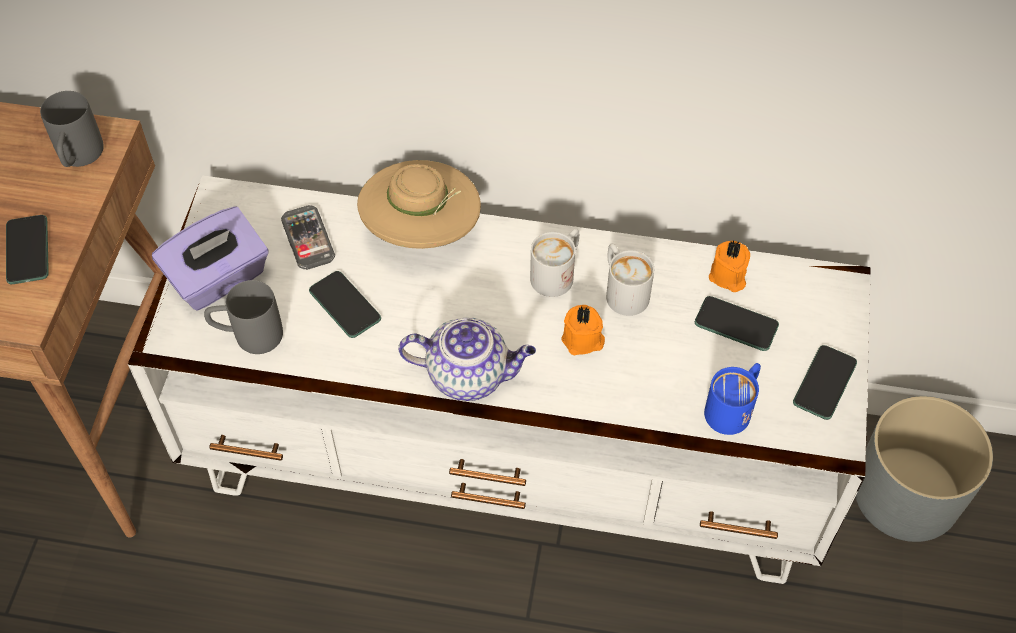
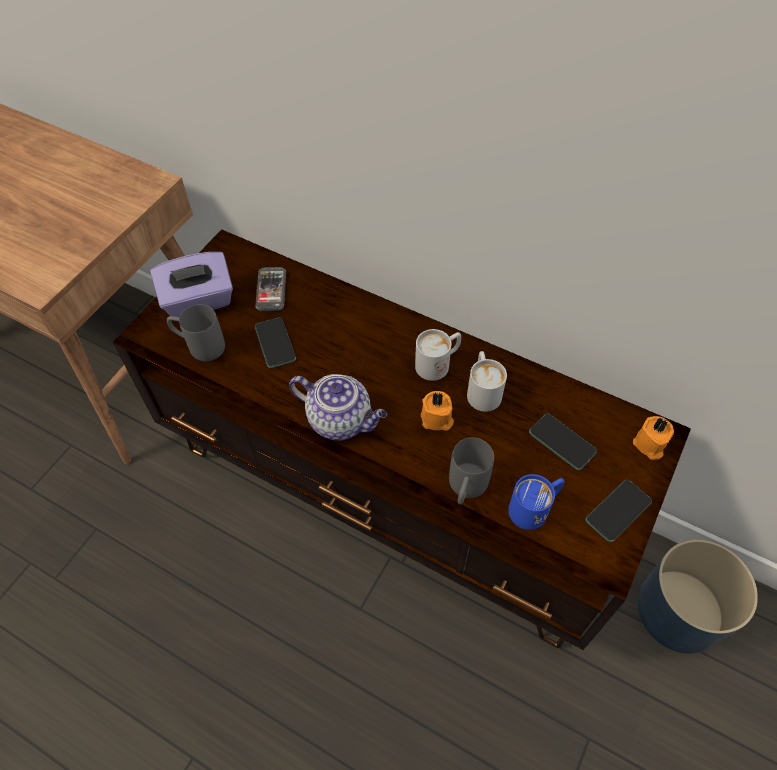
camera: 20 degrees right, 0 degrees up
(27, 250) = (66, 243): phone -> none
(79, 158) = (130, 192): grey mug -> grey mug (465, 489)
(422, 232) = (352, 307): beige hat -> none
(509, 462) = (391, 492): white tv stand -> brown tv stand
(728, 277) = (569, 403): orange candle -> orange candle (649, 445)
(907, 493) = (680, 611): grey planter -> blue planter

